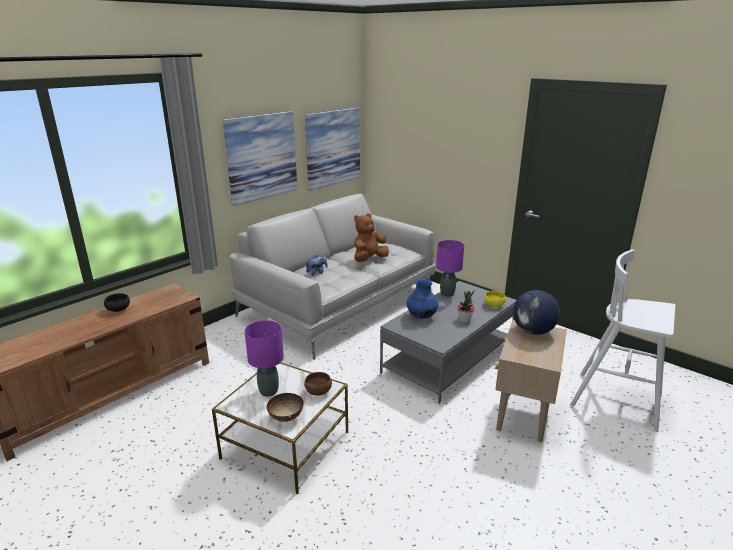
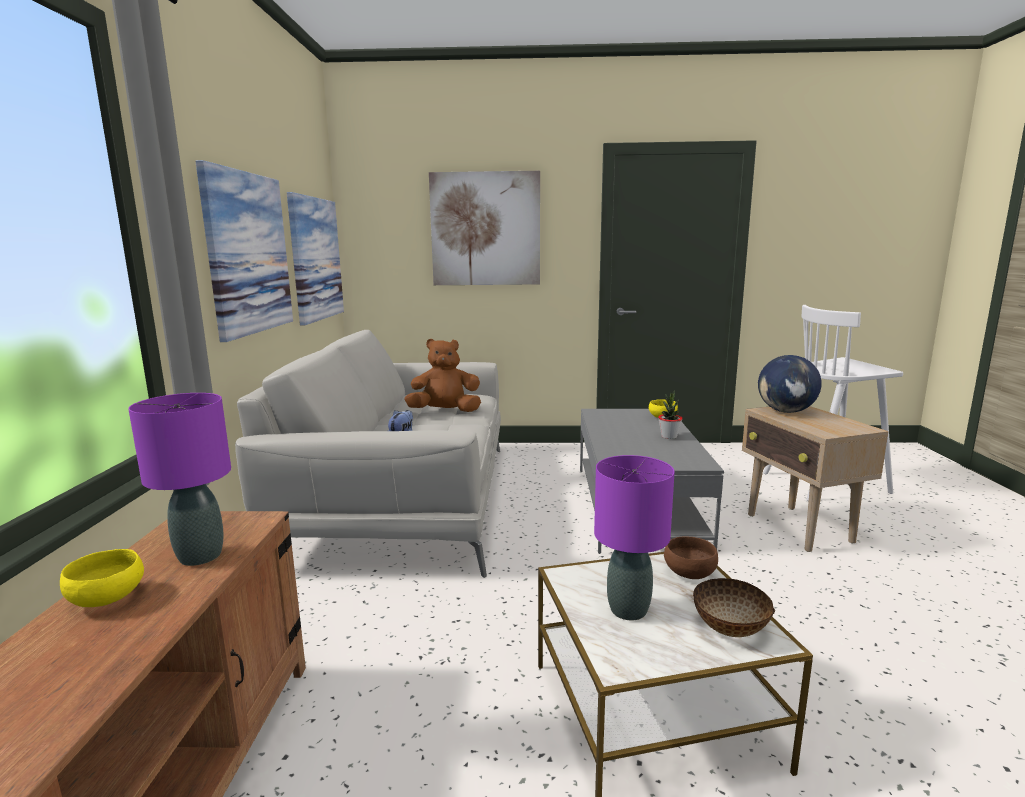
camera: 40 degrees left, 10 degrees down
(119, 310) = (109, 598): black bowl -> yellow bowl
(369, 259) = (445, 412): brown plush toy -> brown plush toy turned 75 degrees clockwise
(421, 316) = (621, 447): blue vase -> none
(445, 135) = (485, 229): none -> picture
(447, 294) = (597, 421): purple table lamp -> purple table lamp (199, 556)

